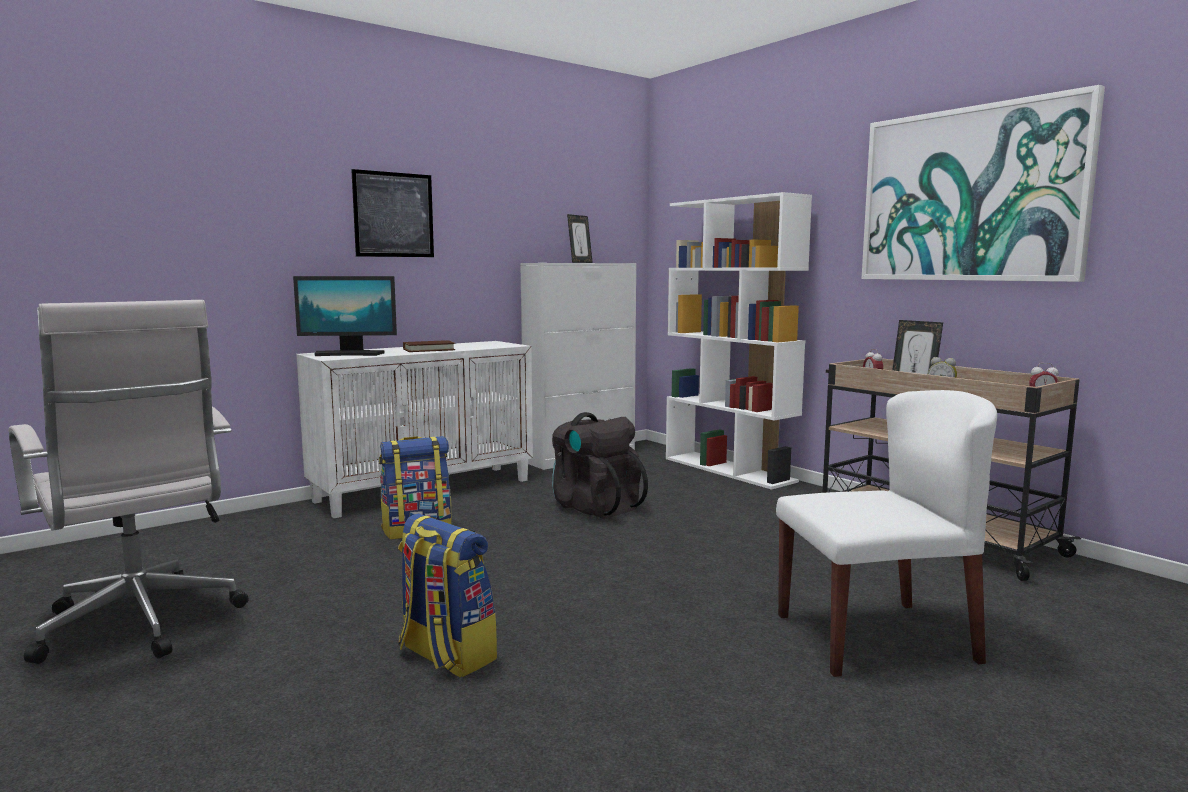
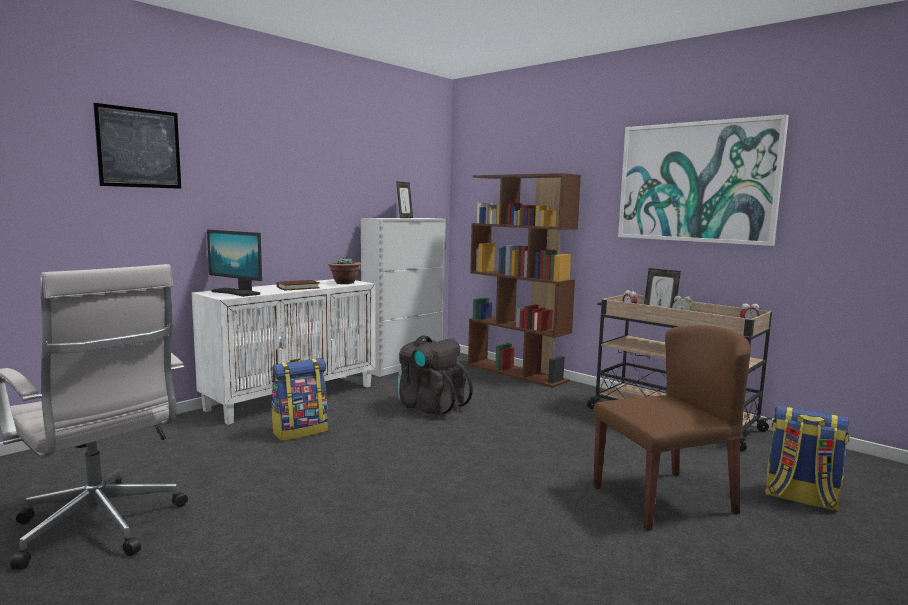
camera: 10 degrees left, 0 degrees up
(349, 354) = (237, 292): monitor -> monitor turned 45 degrees clockwise
(393, 215) = (267, 181): picture -> picture (139, 148)
(445, 655) = (365, 535): backpack -> backpack (800, 498)
(492, 345) = (344, 283): none -> potted plant
(729, 470) = (517, 373): white bookcase -> brown bookcase
(876, 637) = (664, 499): white chair -> brown chair

